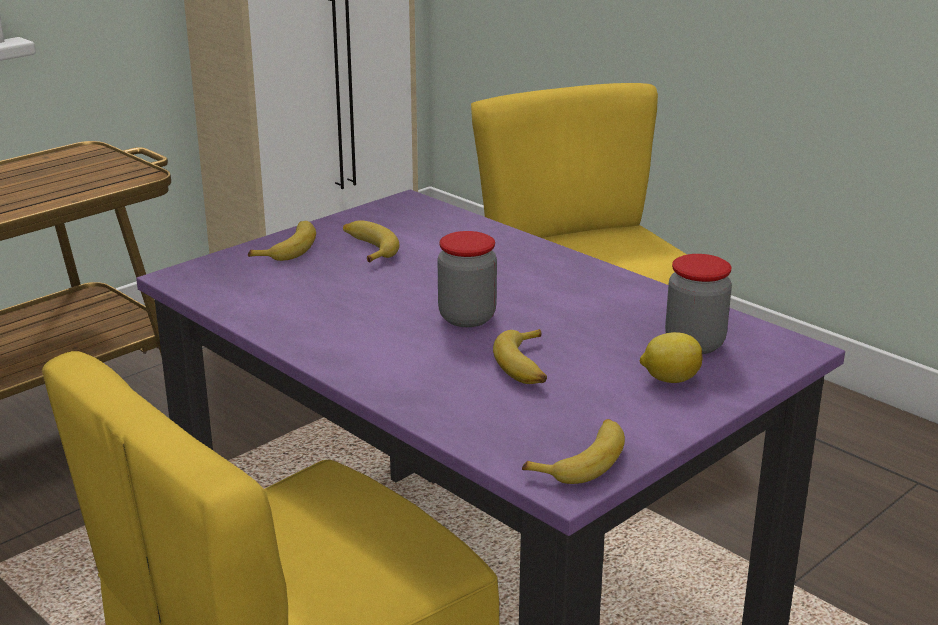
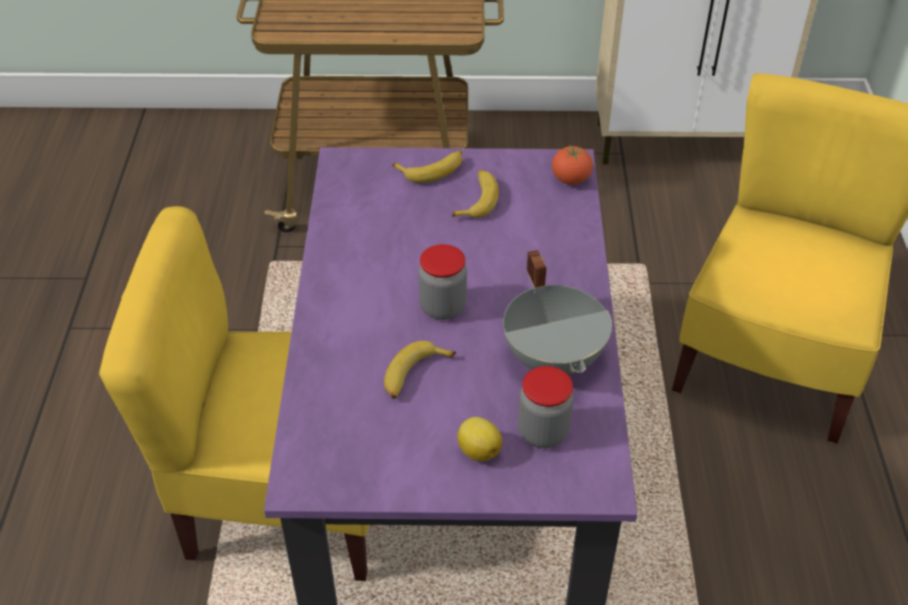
camera: 45 degrees right, 20 degrees up
(426, 209) = (570, 180): none -> tomato
(582, 460) = (332, 474): banana -> none
(616, 302) = (555, 357): none -> grey cooking pot

